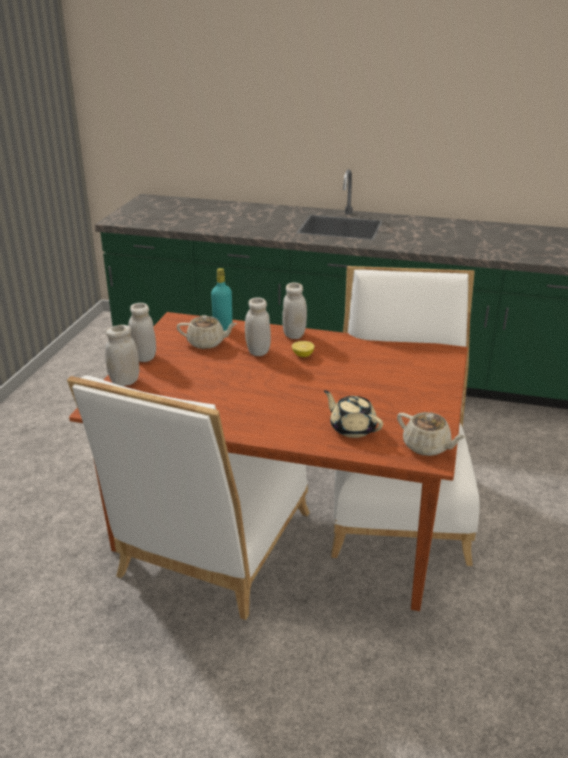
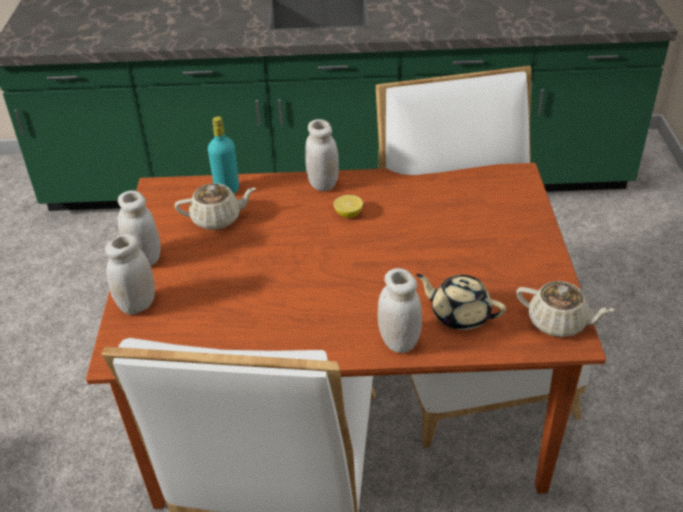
camera: 15 degrees left, 10 degrees up
(258, 351) = (290, 219): white jar -> white jar (398, 342)

